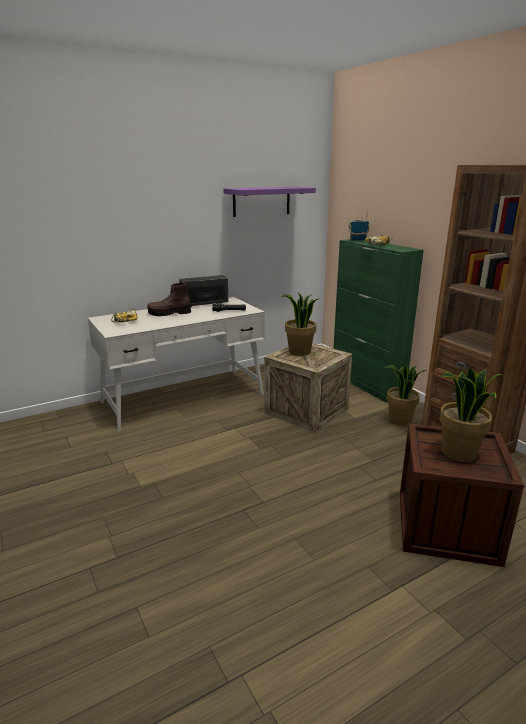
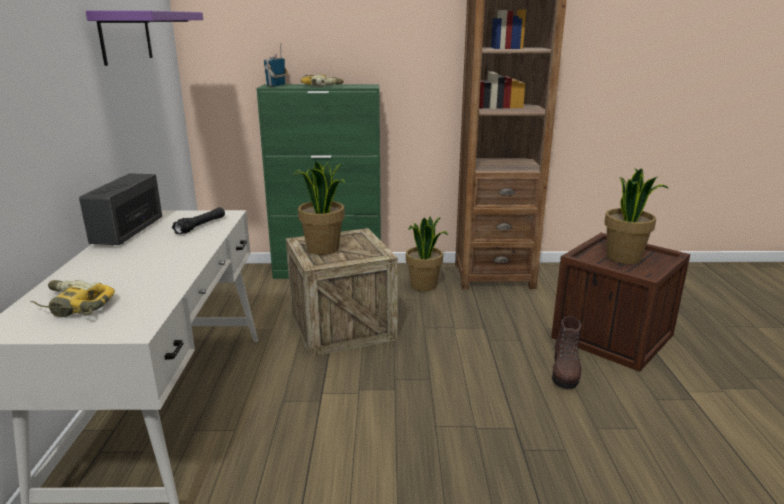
camera: 60 degrees left, 0 degrees up
(169, 313) = (121, 264): brown boot -> brown boot (565, 372)

